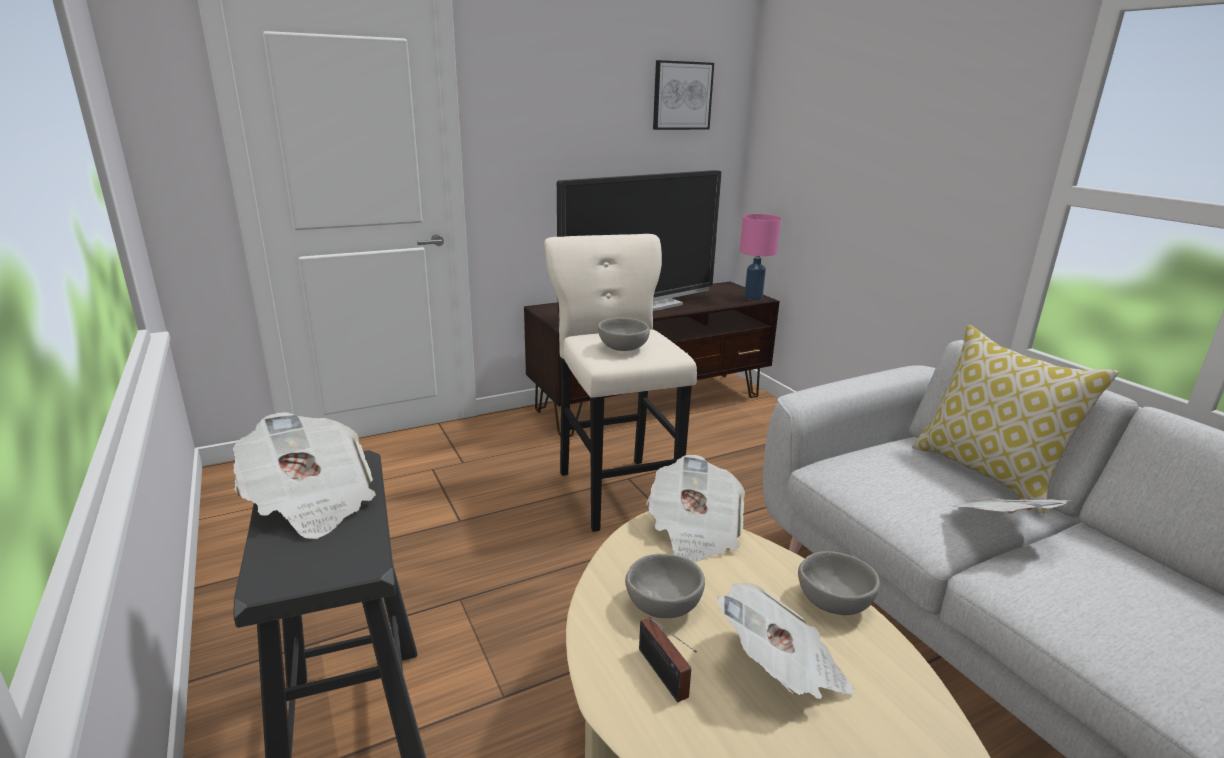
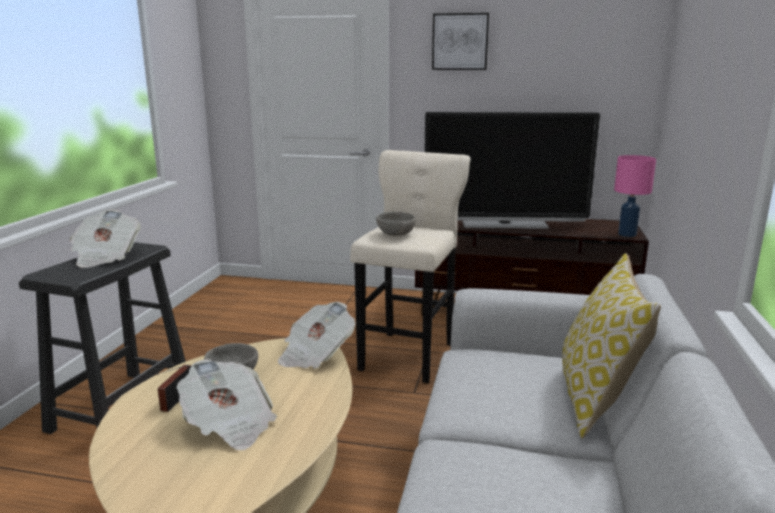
camera: 40 degrees right, 5 degrees down
(682, 96) = (584, 48): picture -> picture (460, 42)
(834, 603) = (319, 416): grey bowl -> none
(1000, 526) = (516, 427): newspaper -> none

